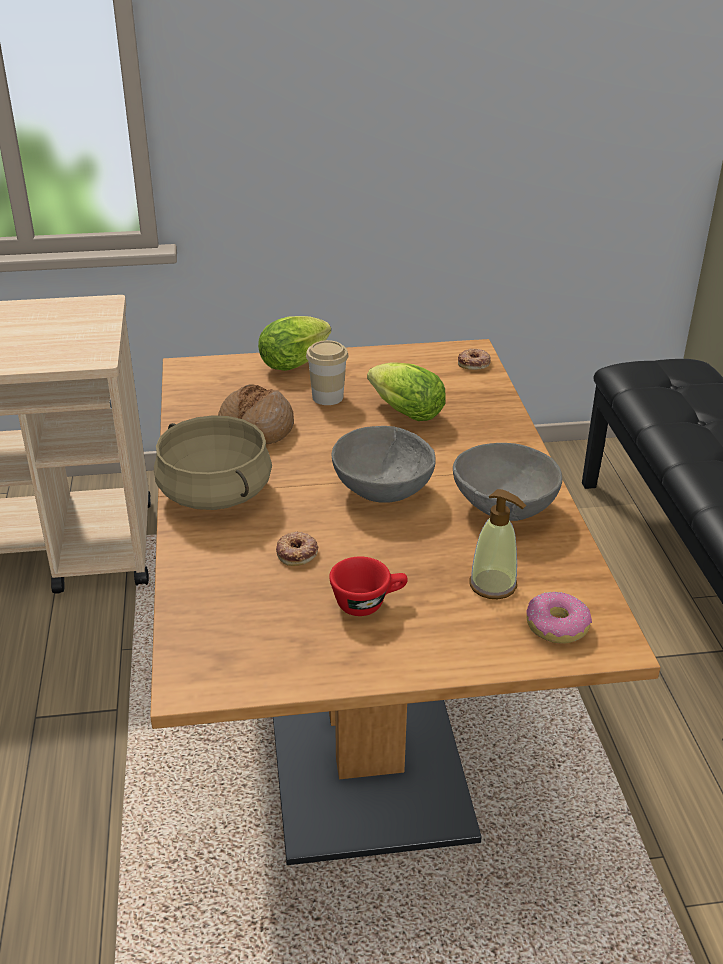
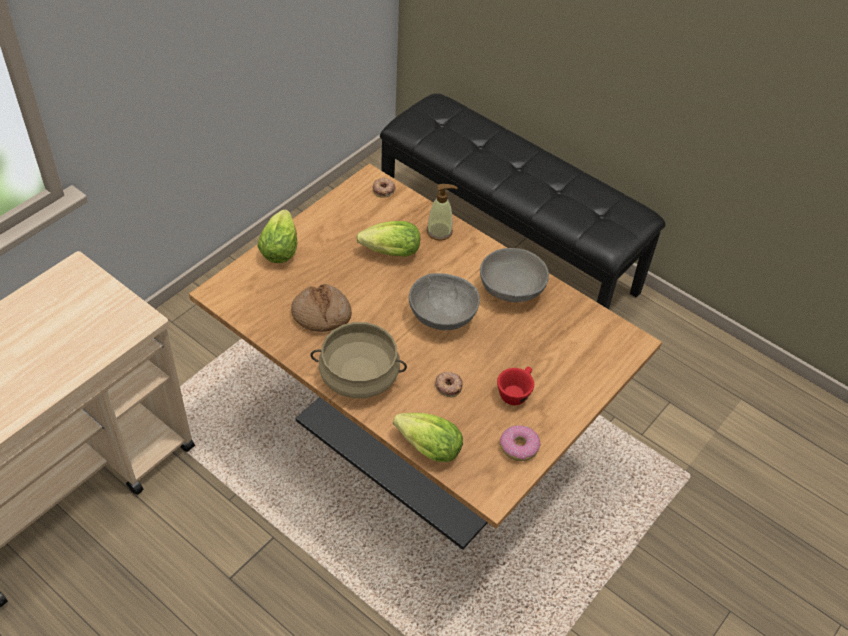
camera: 45 degrees left, 15 degrees up
(186, 590) = (425, 446): none -> lettuce
(327, 397) = (333, 266): cup -> none
(493, 585) = (556, 343): soap dispenser -> soap dispenser (439, 231)
(557, 626) = (605, 348): donut -> donut (519, 447)

